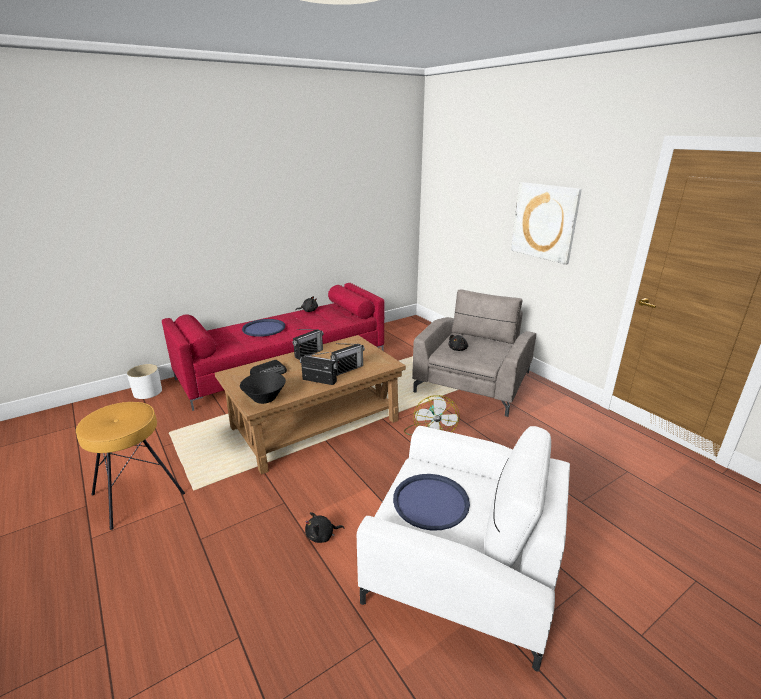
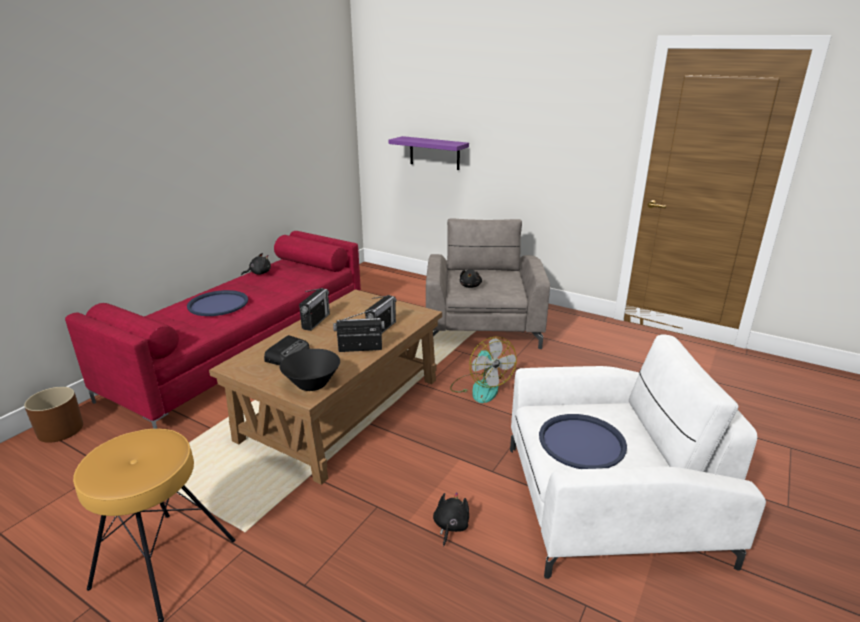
camera: 25 degrees left, 0 degrees up
(148, 392) = (60, 429): white planter -> brown planter
(322, 536) = (450, 526): black plush toy -> black plush toy turned 150 degrees clockwise
(470, 232) = (434, 153): none -> purple shelf
(545, 222) = (531, 132): picture -> none

